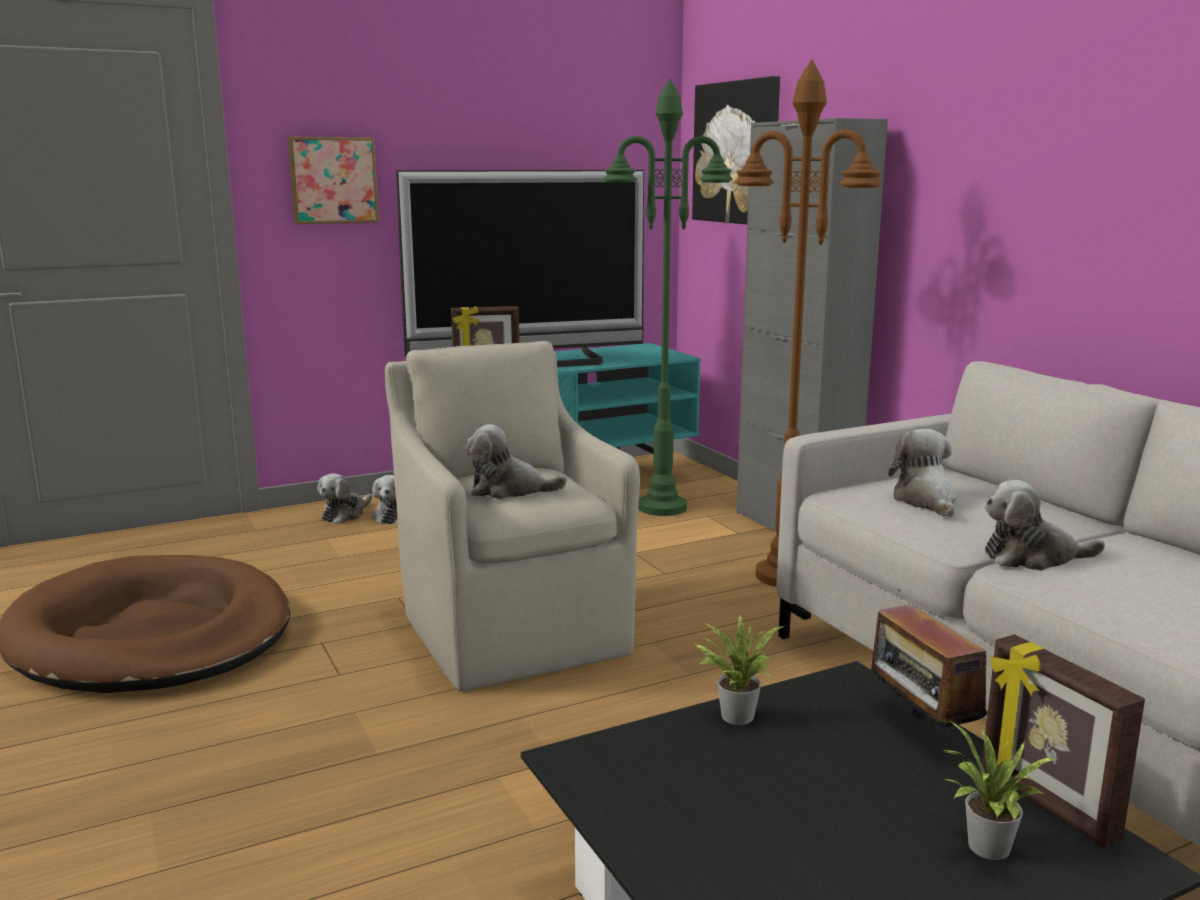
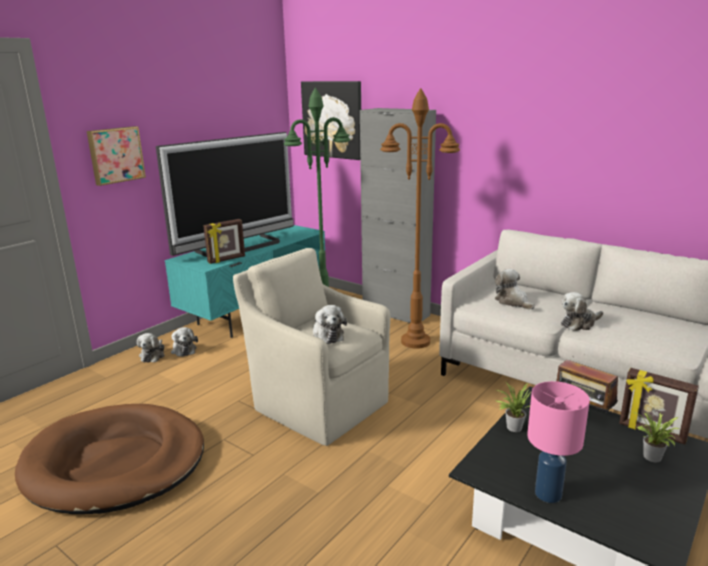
camera: 25 degrees left, 5 degrees up
(509, 490) = (327, 335): plush toy -> plush toy turned 90 degrees counterclockwise
(666, 839) = (548, 494): none -> pink table lamp

